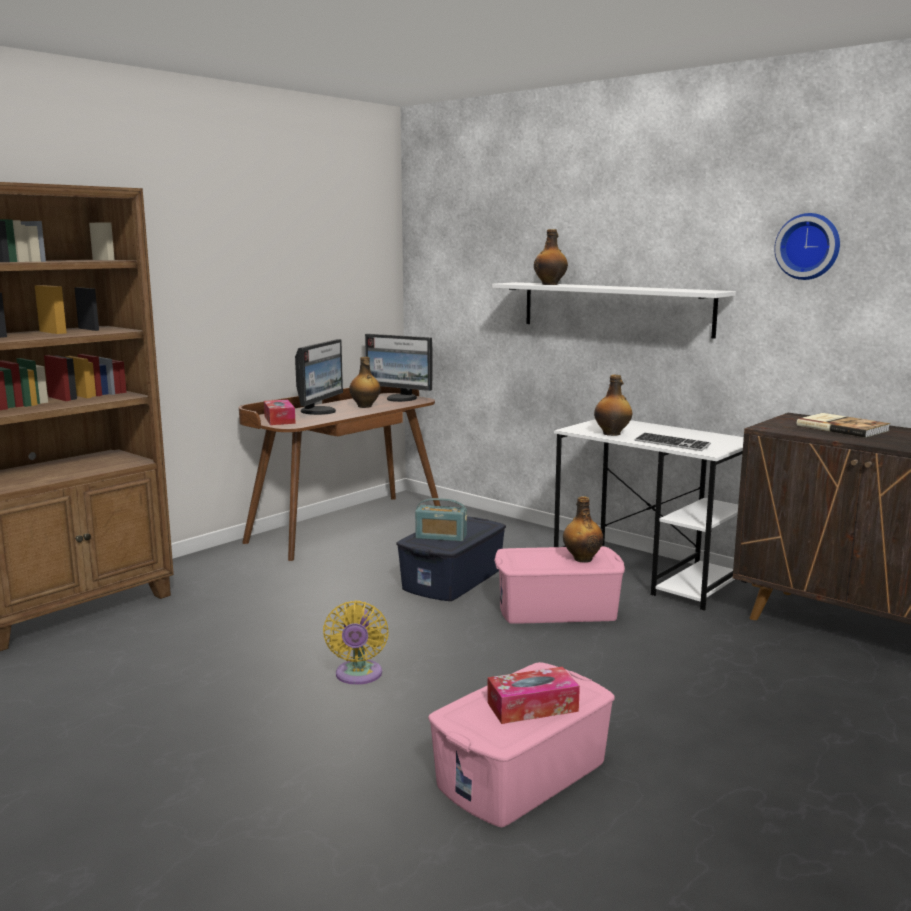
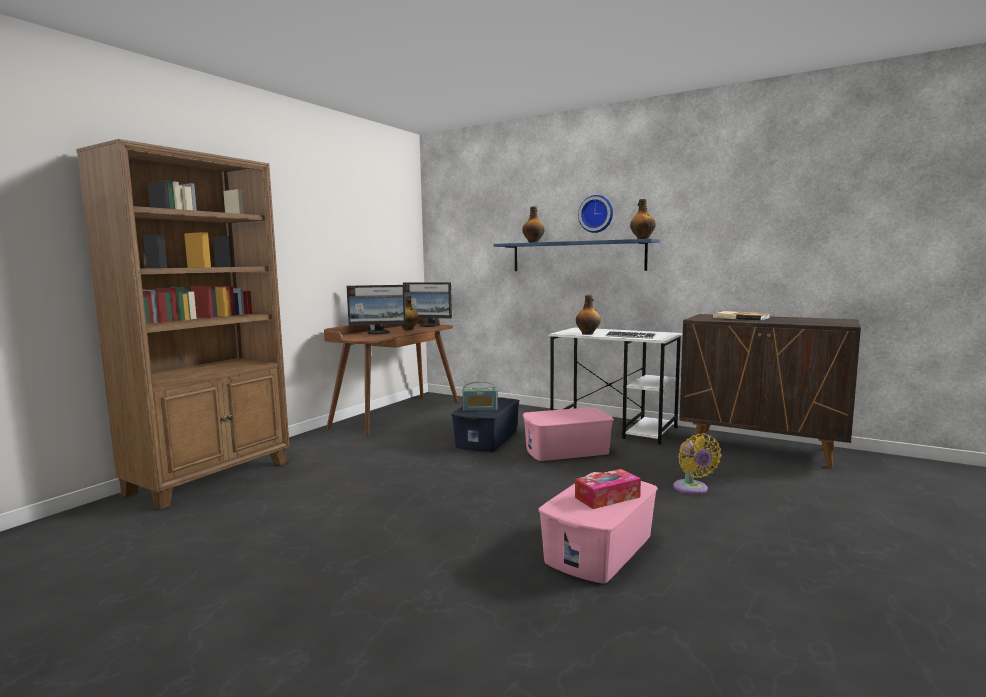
camera: 10 degrees left, 5 degrees down
(279, 419) = (354, 337): tissue box -> none
(319, 411) = (378, 333): monitor -> monitor turned 75 degrees clockwise
(358, 676) = (451, 500): yellow fan -> yellow fan (692, 489)
(582, 559) = (582, 414): bottle -> bottle (642, 239)
(615, 308) = (577, 256): white shelf -> blue shelf
(808, 246) = (706, 208): wall clock -> wall clock (596, 214)

